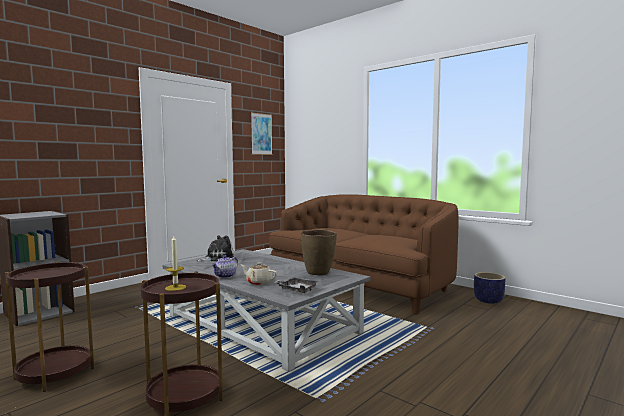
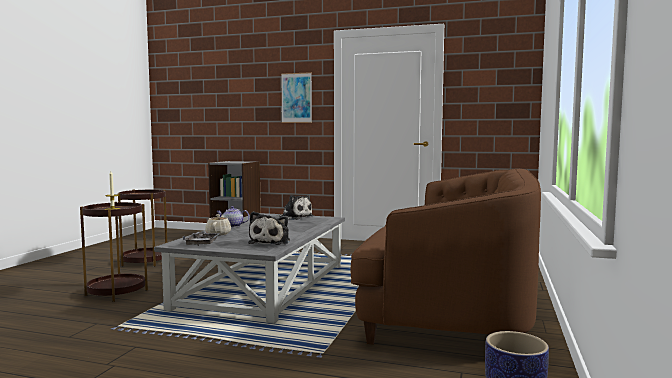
camera: 65 degrees right, 0 degrees up
(261, 134) = (493, 82): picture -> picture (296, 98)
(319, 272) = (271, 242): brown vase -> plush toy

